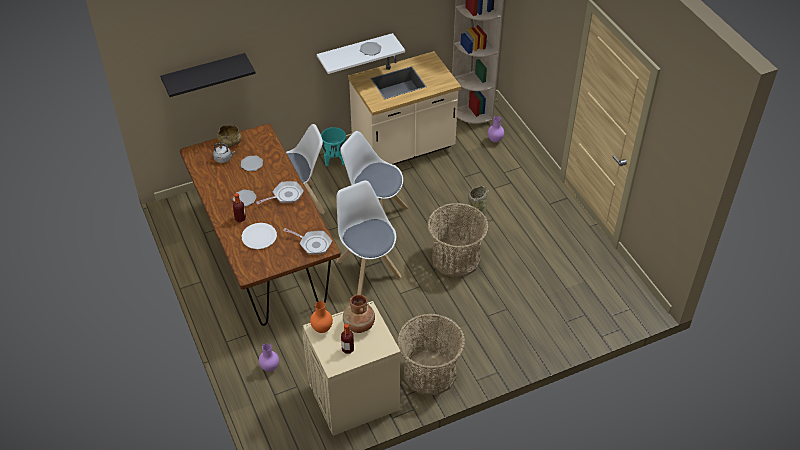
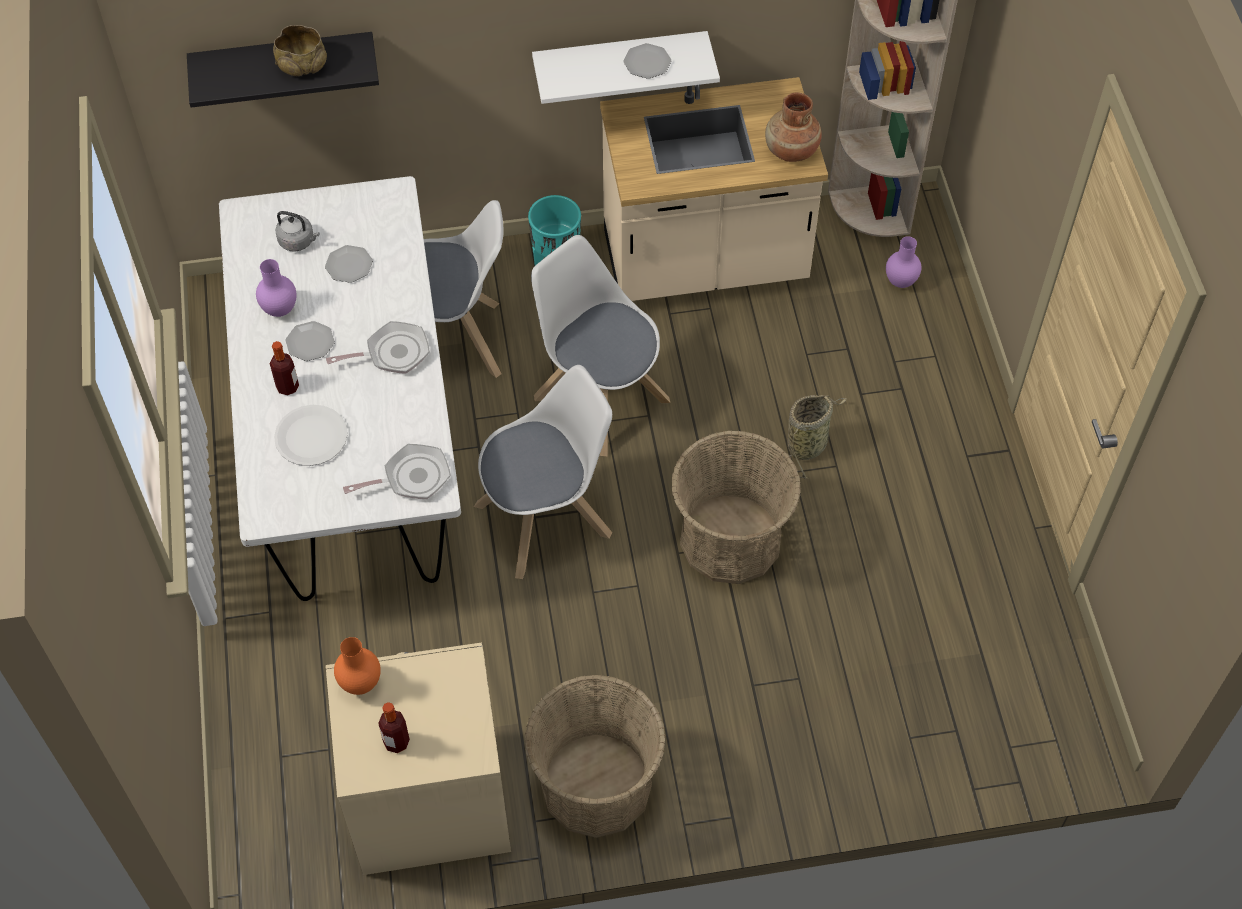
camera: 15 degrees right, 10 degrees up
(230, 142) = (322, 206): beige bowl -> beige bowl (302, 65)
(263, 254) = (352, 443): brown dining table -> white dining table
(270, 367) = (290, 695): purple vase -> purple vase (281, 309)
(313, 244) = (412, 478): frying pan -> frying pan turned 60 degrees counterclockwise
(359, 325) = (436, 693): brown vase -> brown vase (791, 151)
(367, 267) = (547, 518): chair -> chair turned 75 degrees clockwise

